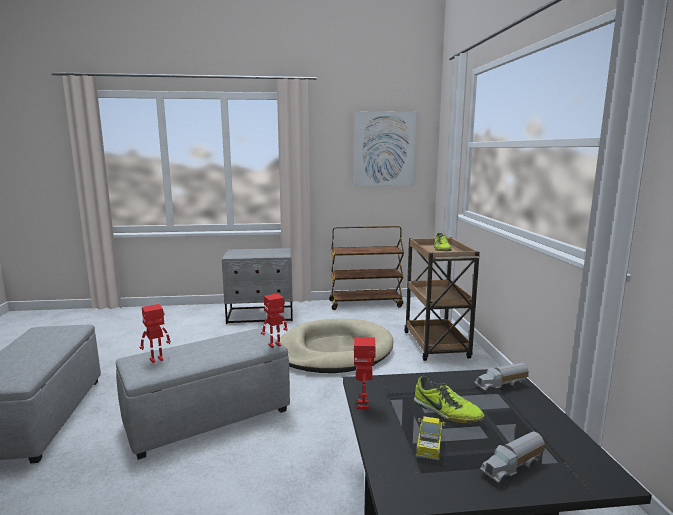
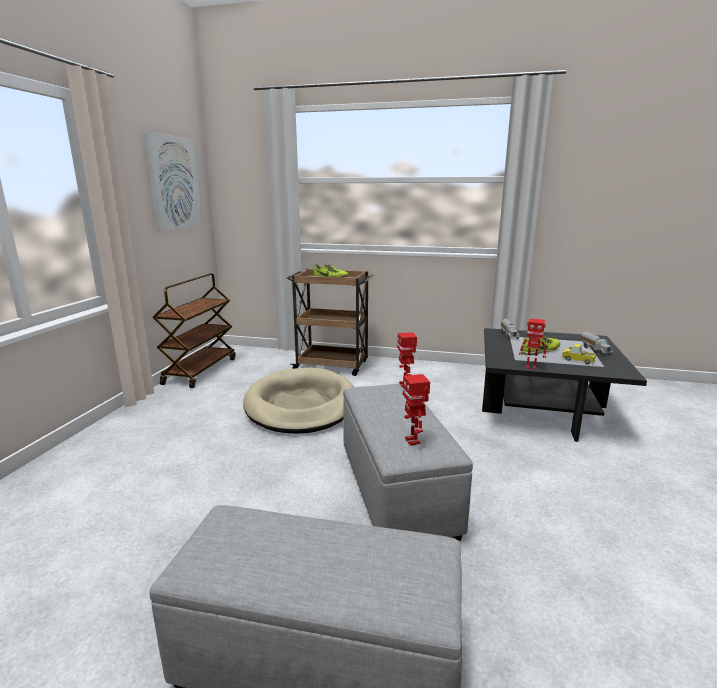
camera: 70 degrees left, 5 degrees up
(261, 315) = (143, 432): grey nightstand -> none

